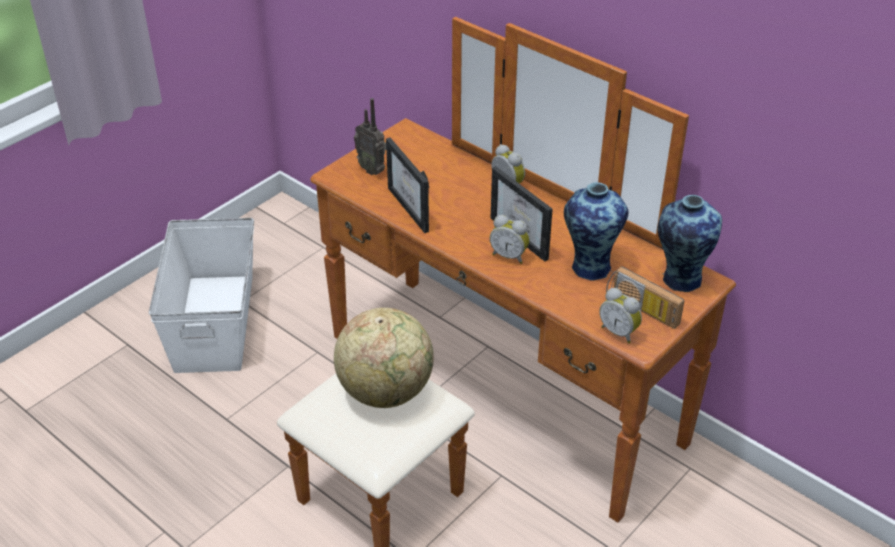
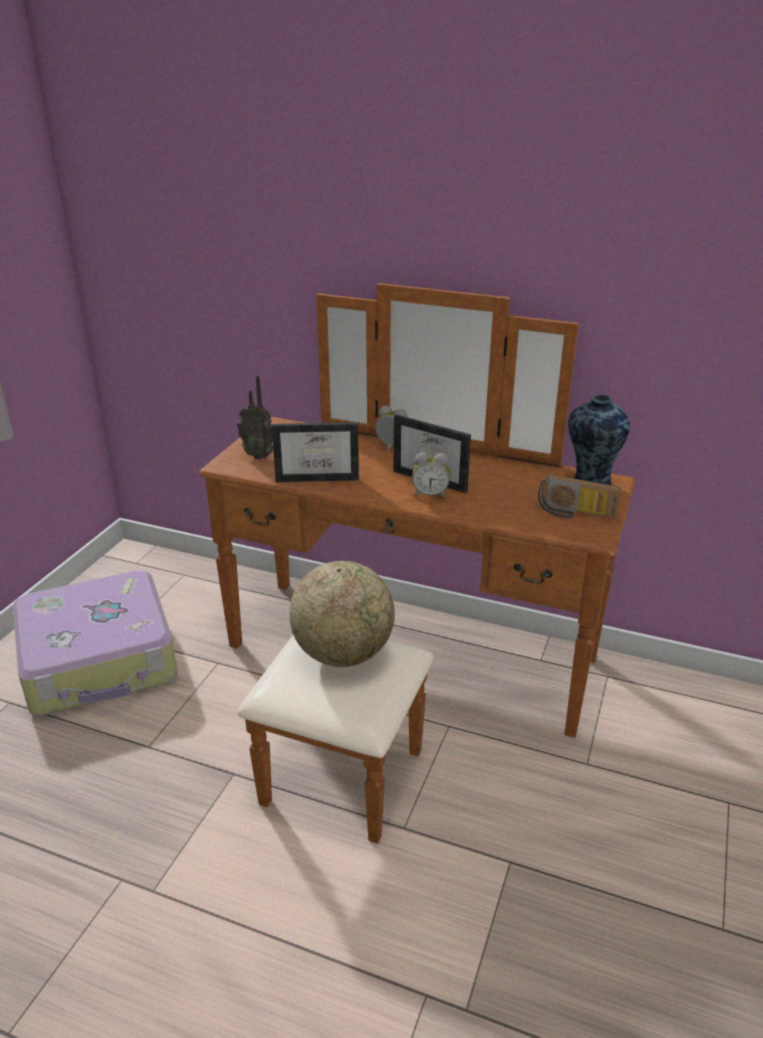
camera: 20 degrees left, 10 degrees down
(215, 321) = (100, 660): white storage box -> suitcase
(416, 208) = (319, 476): picture frame -> picture frame turned 45 degrees counterclockwise
(590, 266) = (507, 489): vase -> none
(619, 332) = (570, 531): alarm clock -> none

